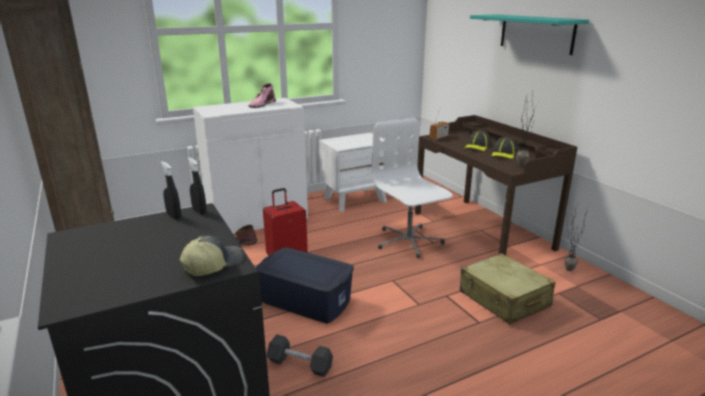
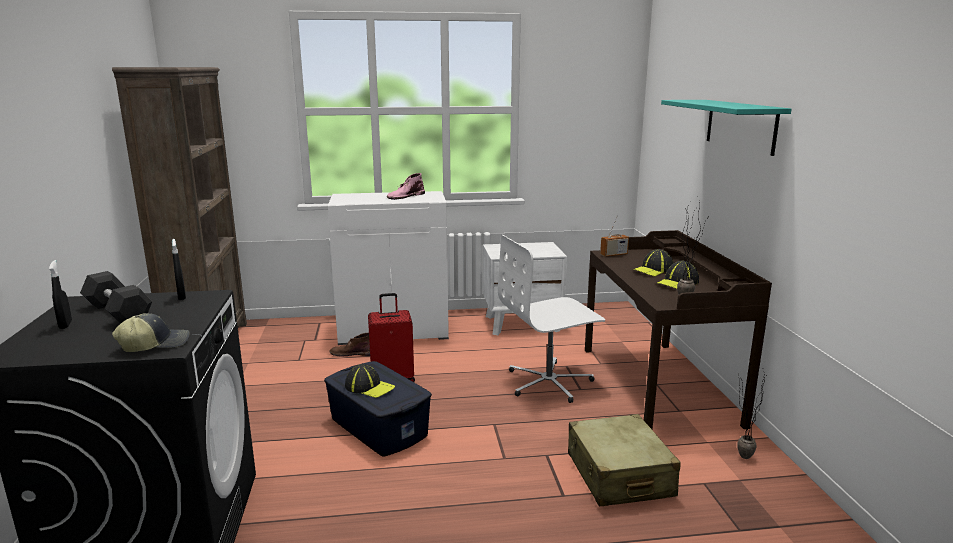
camera: 20 degrees right, 5 degrees down
(199, 211) = (209, 295): black spray bottle -> black spray bottle (65, 325)
(300, 269) = (369, 387): none -> cap
(300, 364) = (321, 493): black dumbbell -> black dumbbell (118, 312)
(408, 241) = (549, 382): white office chair -> white office chair turned 105 degrees counterclockwise

